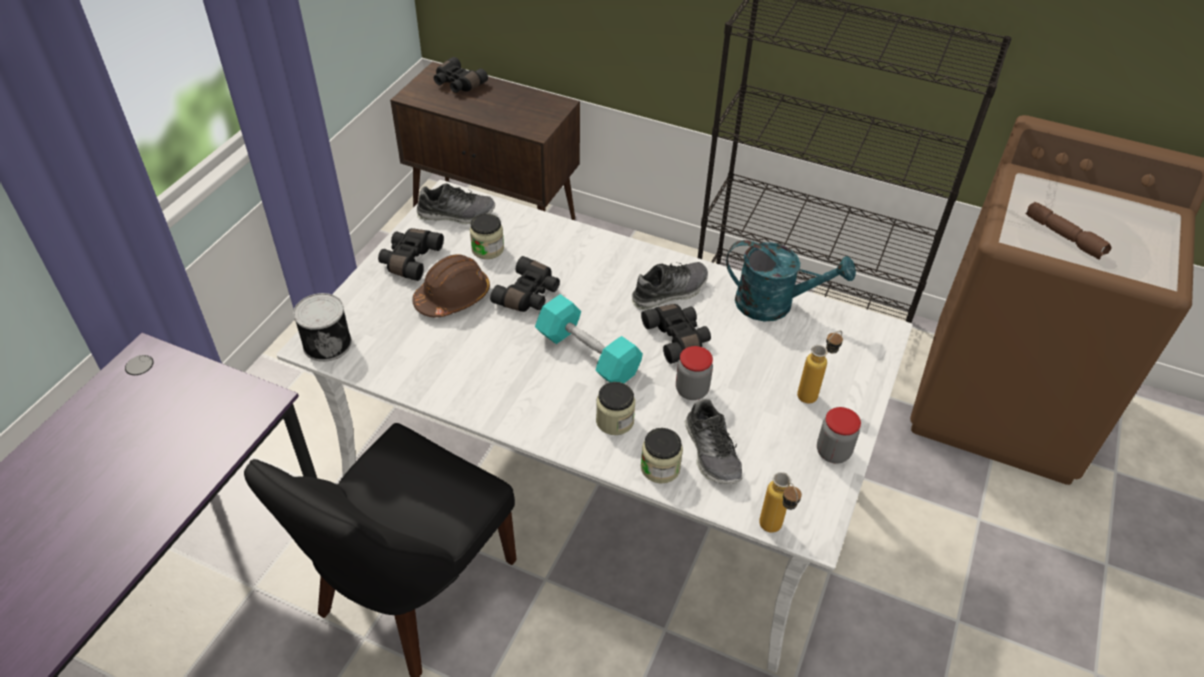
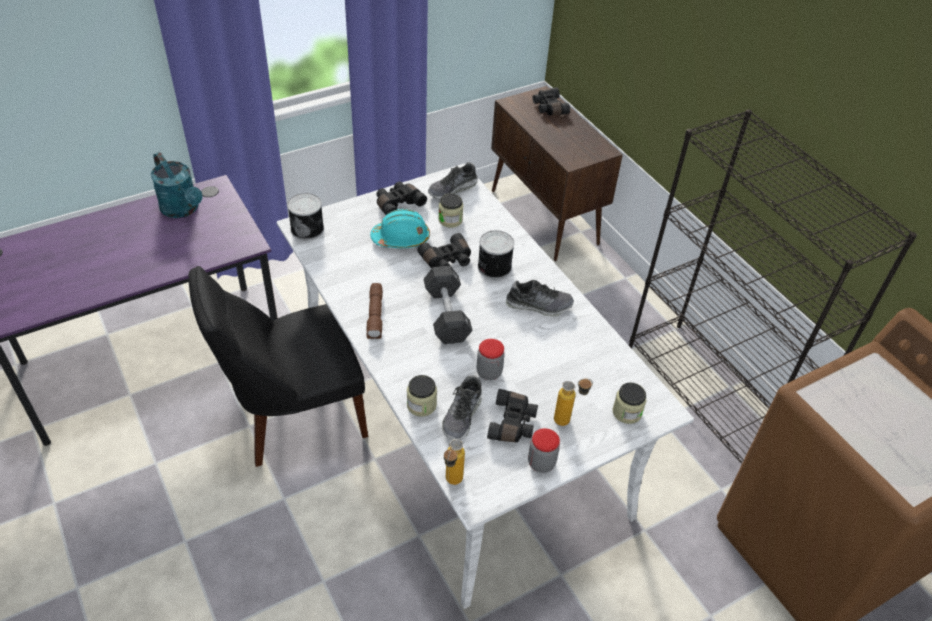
camera: 35 degrees right, 0 degrees up
(453, 297) = (401, 238): brown hard hat -> turquoise hard hat
(456, 214) = (452, 189): shoe -> shoe turned 105 degrees clockwise
(584, 276) = (493, 267): none -> can
(587, 354) = (446, 315): turquoise dumbbell -> black dumbbell
(615, 421) = (422, 362): jar -> jar (627, 412)
(678, 338) = (513, 336): black binoculars -> black binoculars (513, 423)
(775, 304) = (603, 351): turquoise watering can -> turquoise watering can (183, 210)
(1064, 237) = (859, 417): brown flashlight -> brown flashlight (376, 316)

